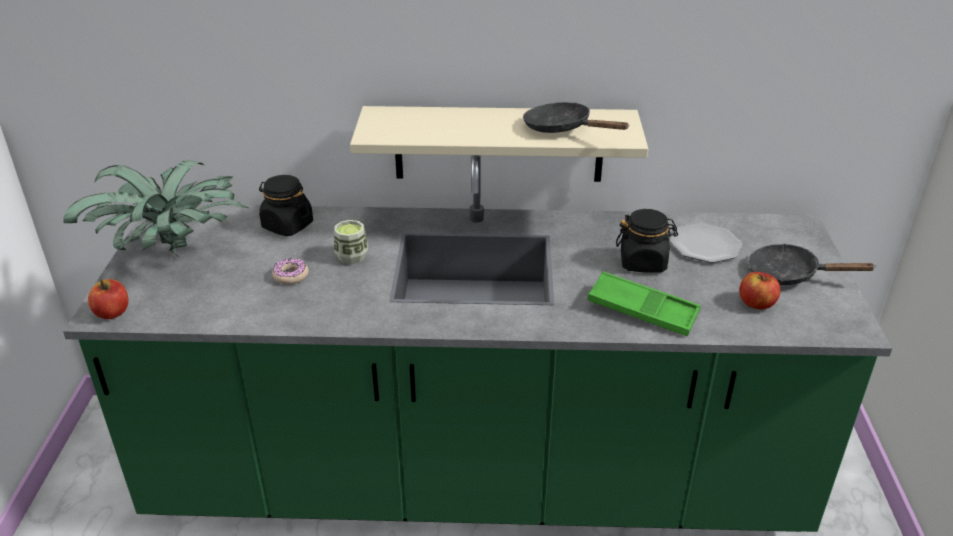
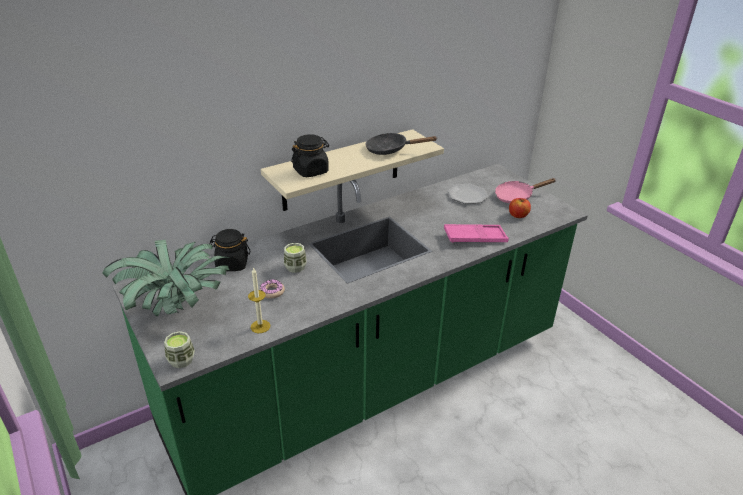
camera: 35 degrees left, 0 degrees up
(112, 312) = (181, 360): apple -> cup
(230, 311) = (260, 326): none -> candle
(642, 310) = (475, 237): green tray -> pink tray
(643, 262) = (449, 214): black jar -> black jar (311, 171)
(789, 274) = (517, 196): black frying pan -> pink frying pan

